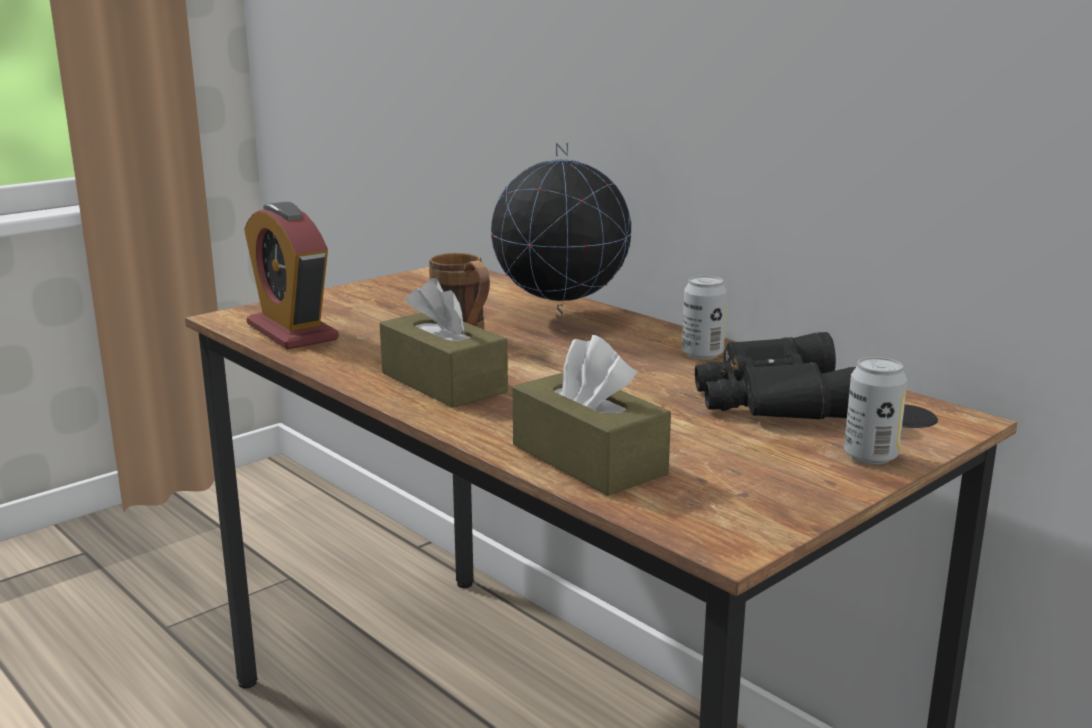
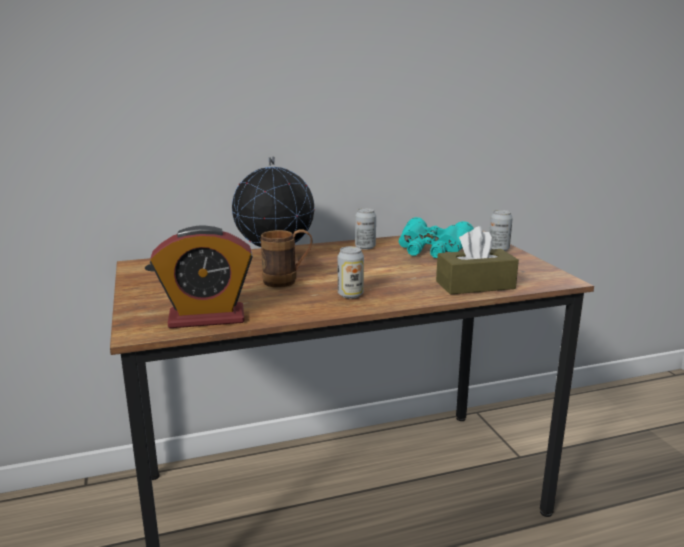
camera: 65 degrees left, 0 degrees up
(443, 382) = (350, 294): brown tissue box -> can
(772, 399) = (432, 248): black binoculars -> turquoise binoculars

